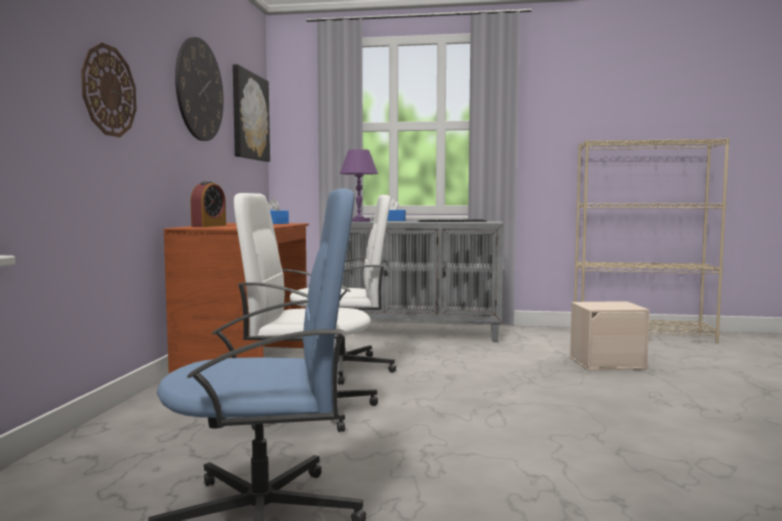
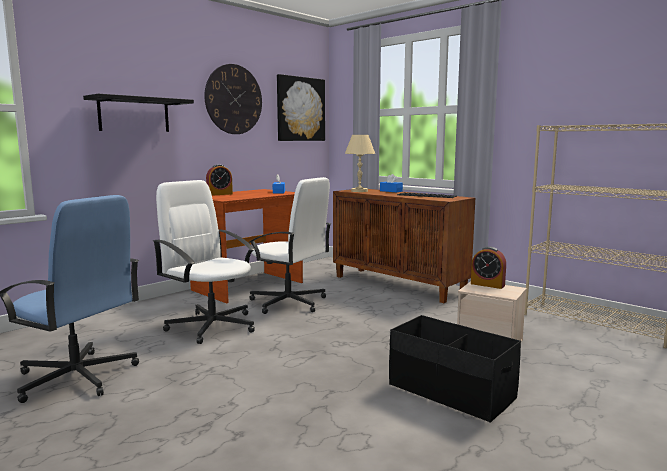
camera: 35 degrees right, 5 degrees up
(108, 91) = (134, 115): wall clock -> black shelf
(359, 221) = (359, 191): purple table lamp -> beige table lamp
(417, 333) = (399, 284): grey cabinet -> brown cabinet
(595, 303) = (487, 284): none -> alarm clock
(677, 407) = (451, 392): none -> black storage box

